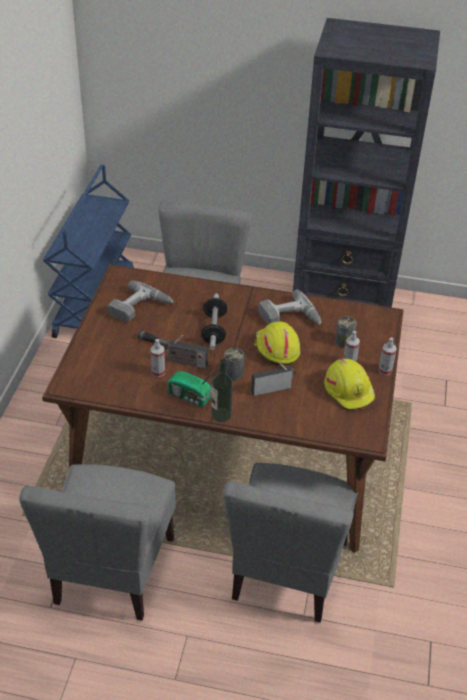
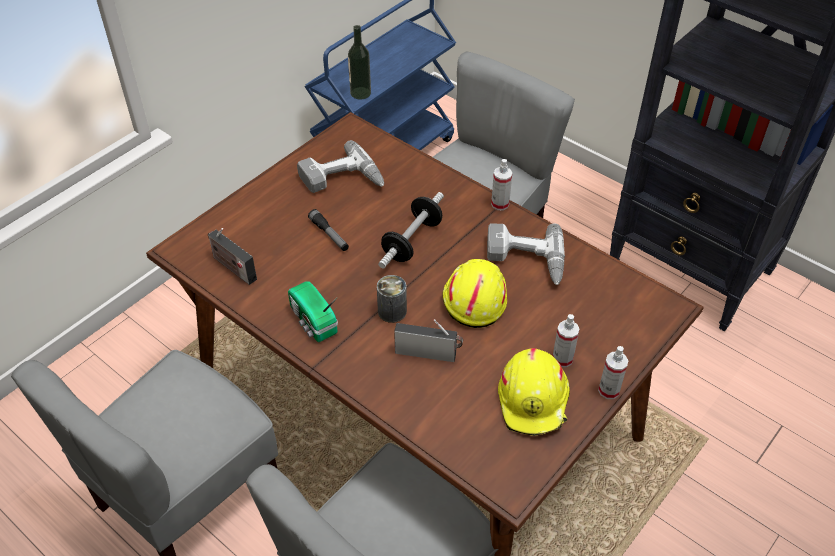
camera: 30 degrees right, 5 degrees up
(158, 372) = (300, 272): spray bottle -> spray bottle (500, 204)
(185, 363) = (343, 273): radio -> radio (232, 267)
(221, 414) = (334, 363): bottle -> bottle (360, 93)
(344, 341) = (578, 323): can -> none

